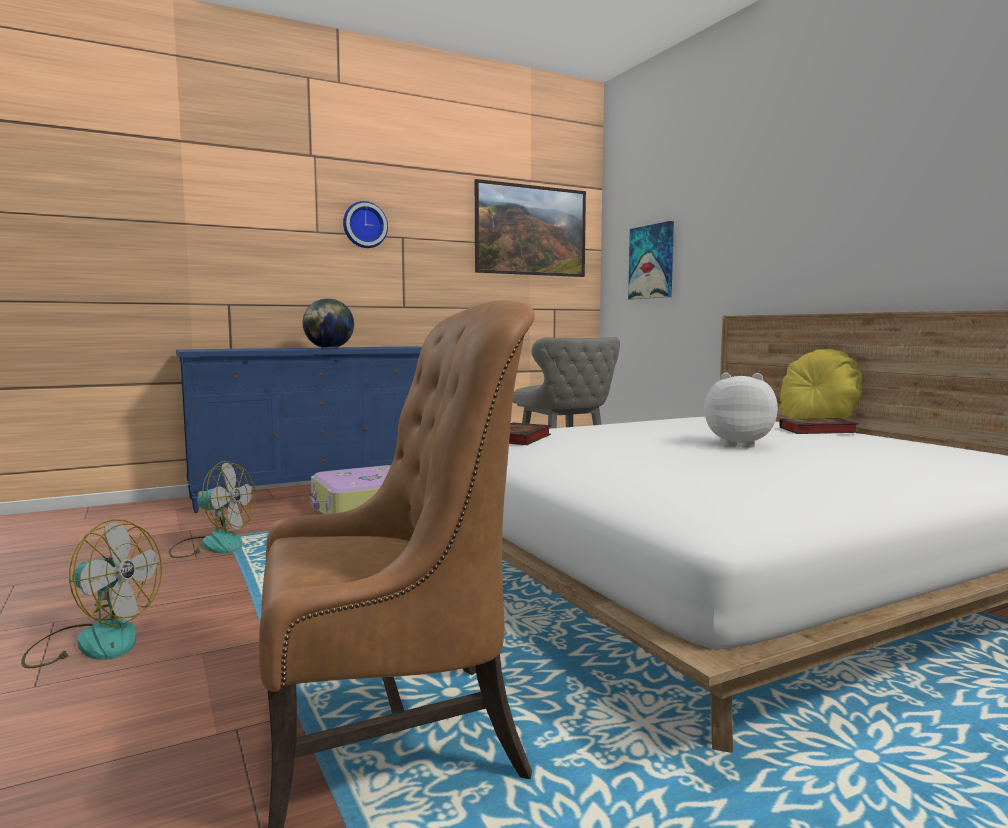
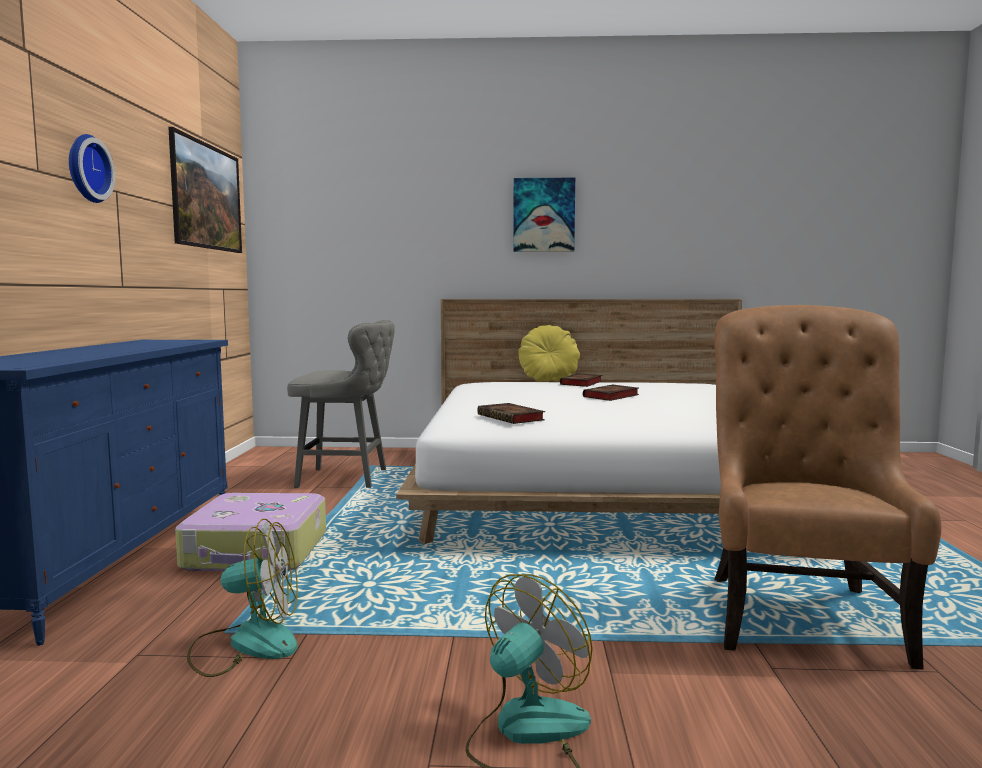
camera: 60 degrees left, 0 degrees up
(212, 545) = (246, 644): fan -> fan turned 45 degrees clockwise
(329, 348) = (132, 349): globe -> none
(652, 262) = (332, 244): picture -> picture (543, 215)
(738, 444) = (610, 396): plush toy -> book

